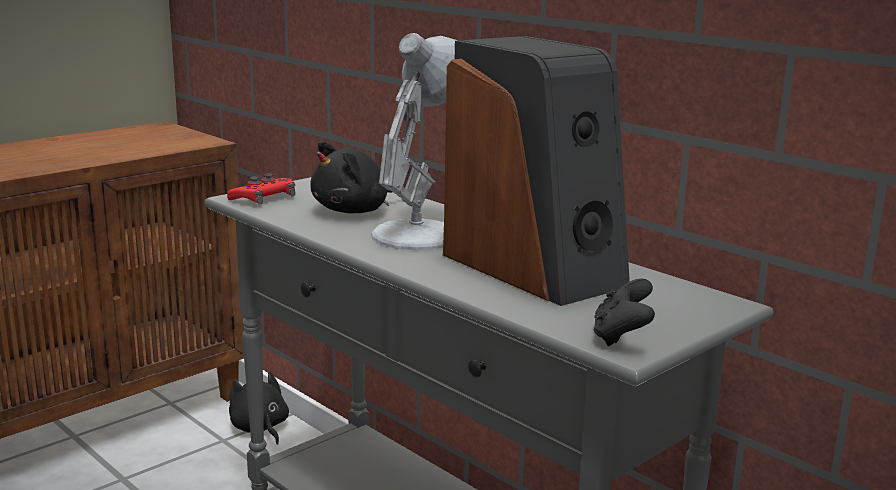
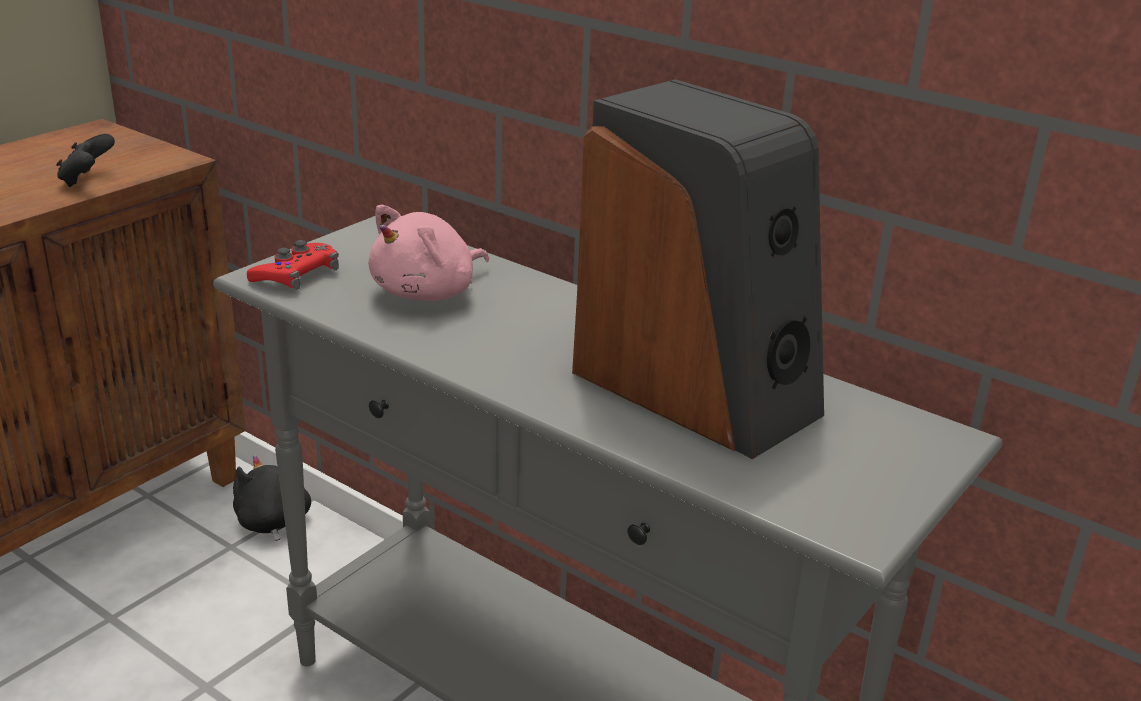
camera: 10 degrees left, 10 degrees up
(355, 211) = (428, 292): black plush toy -> pink plush toy
(418, 234) = (527, 333): white table lamp -> none
(621, 337) = (845, 511): black game controller -> black game controller (87, 180)

